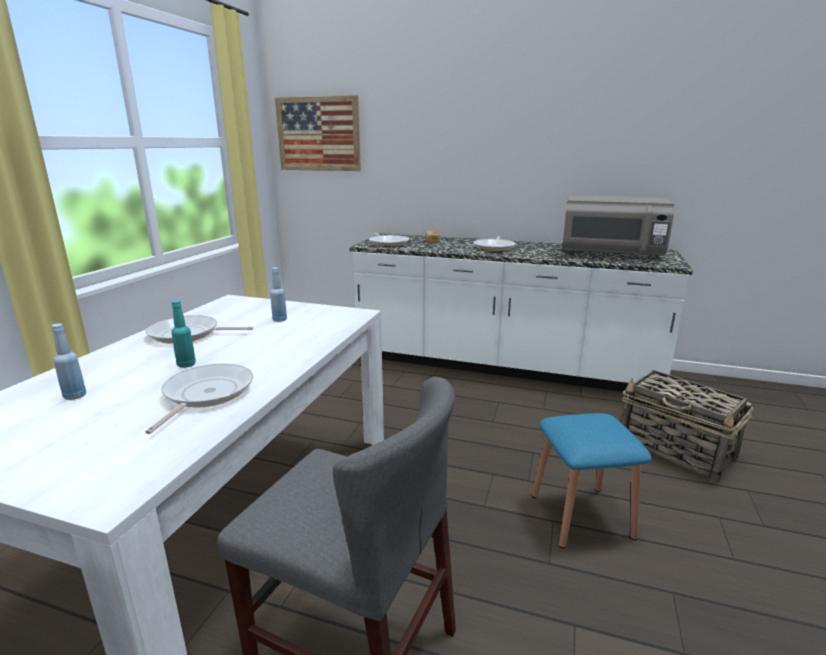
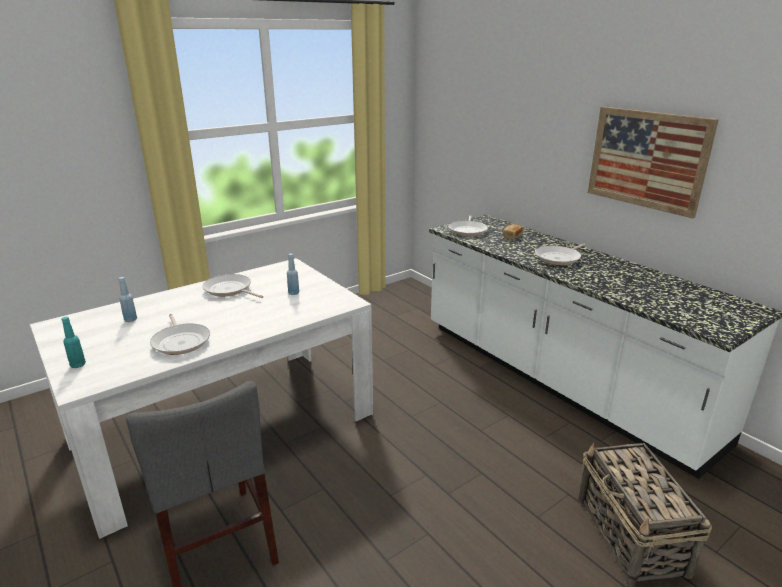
camera: 35 degrees right, 5 degrees up
(186, 365) = (199, 315): turquoise bottle -> turquoise bottle (78, 365)
(205, 394) = (181, 341): frying pan -> frying pan turned 105 degrees clockwise
(318, 134) = (447, 110): picture -> picture (647, 159)
(581, 515) = (455, 542): blue stool -> none
(610, 254) = (673, 298): grey microwave -> none

